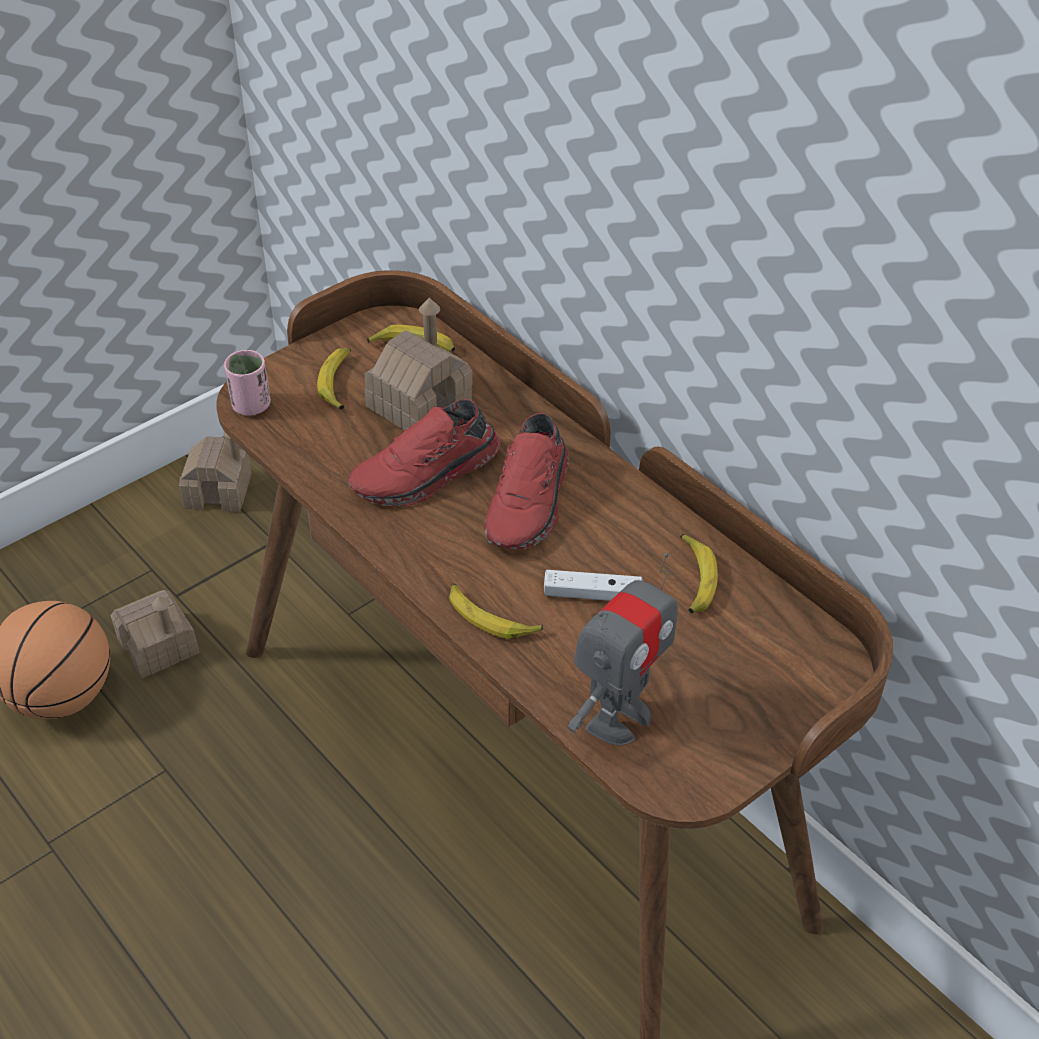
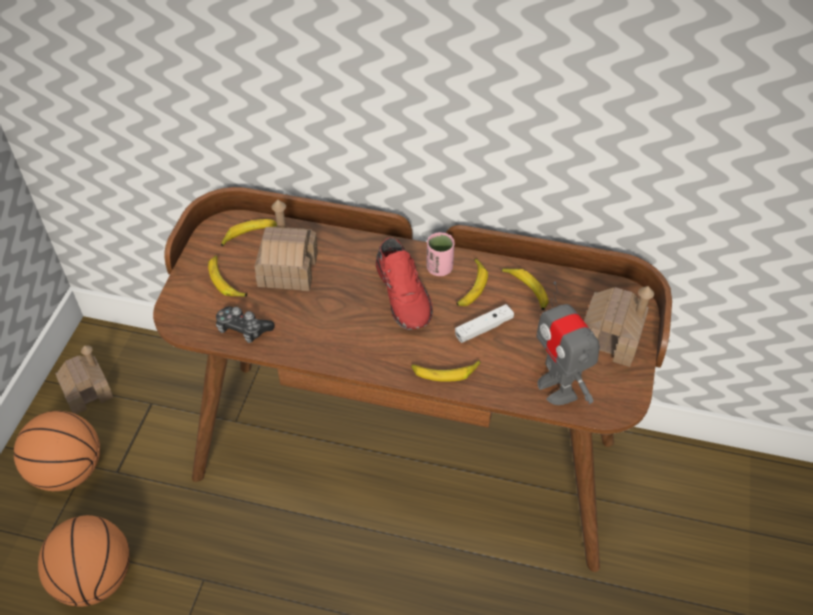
camera: 35 degrees left, 5 degrees up
(130, 565) = (68, 471): none -> basketball
(158, 646) = (132, 509): toy house -> toy house (609, 338)
(251, 406) = (185, 323): pink cup -> pink cup (439, 268)
(306, 444) = (243, 329): none -> game controller
(427, 475) = (333, 309): red shoe -> none
(618, 718) = (557, 387): toy robot -> toy robot turned 150 degrees clockwise
(625, 538) = (471, 287): none -> banana

